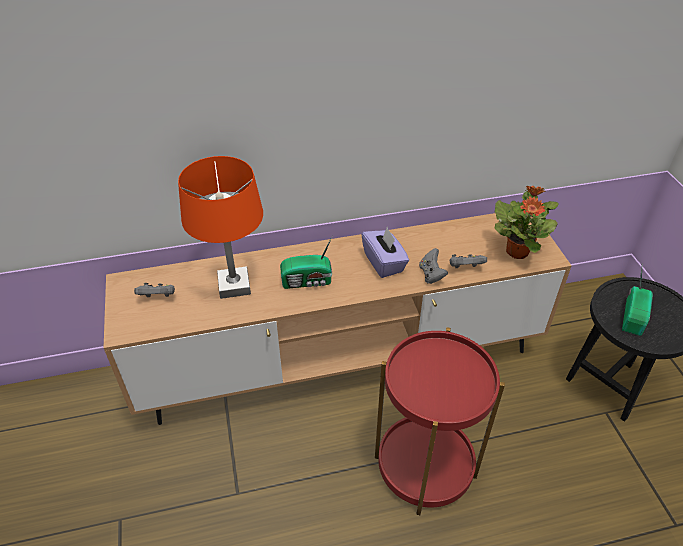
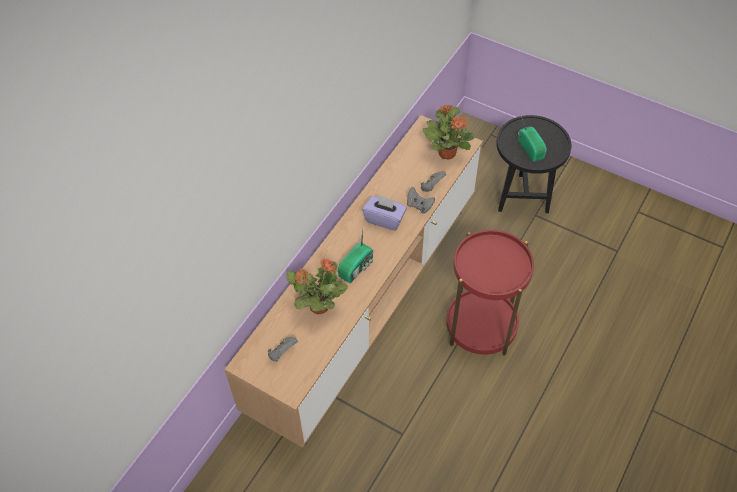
camera: 45 degrees left, 10 degrees up
(235, 286) = (318, 306): orange table lamp -> potted plant

